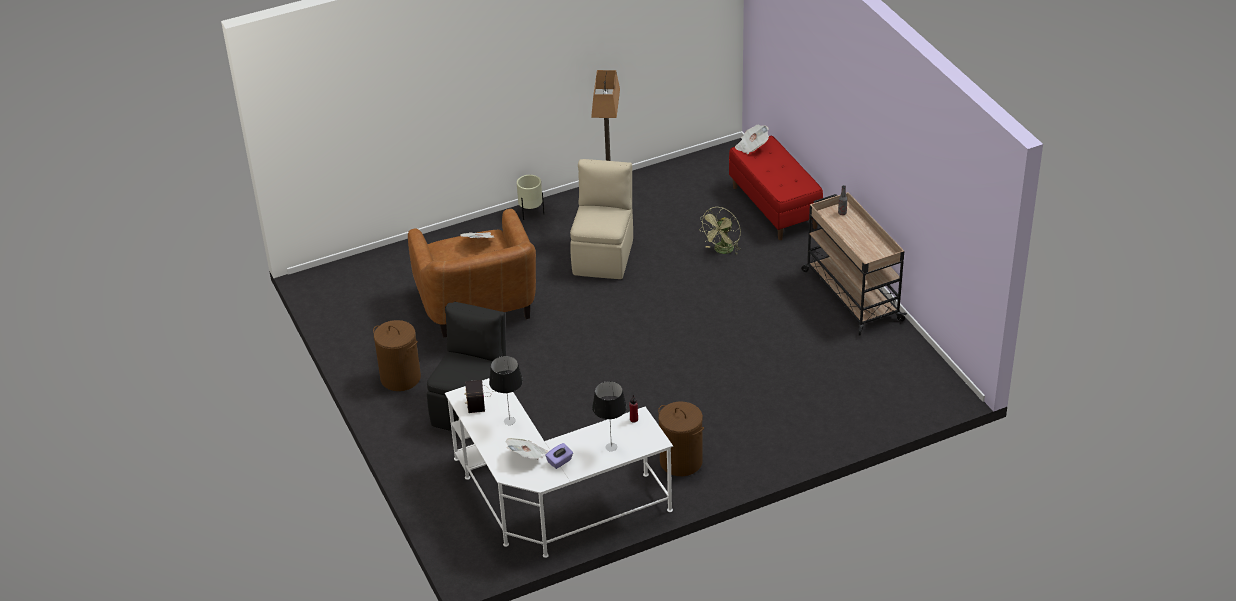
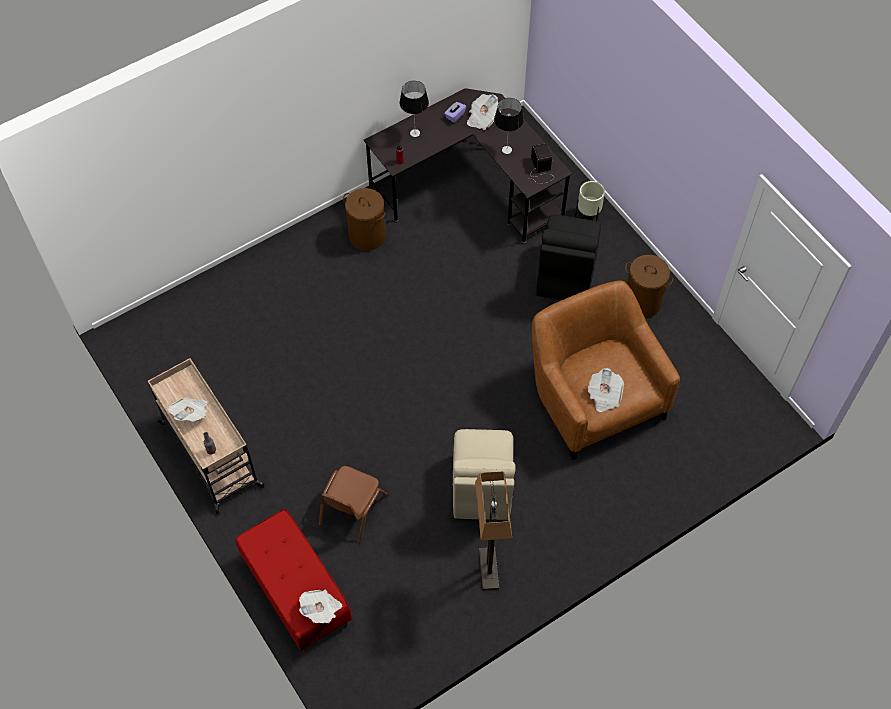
camera: 170 degrees right, 20 degrees up
(531, 214) = (578, 551): beige planter -> beige planter (588, 215)
(551, 502) = (470, 186): white desk -> black desk
(722, 251) = (352, 509): green fan -> brown chair
(862, 237) = (191, 413): none -> newspaper

